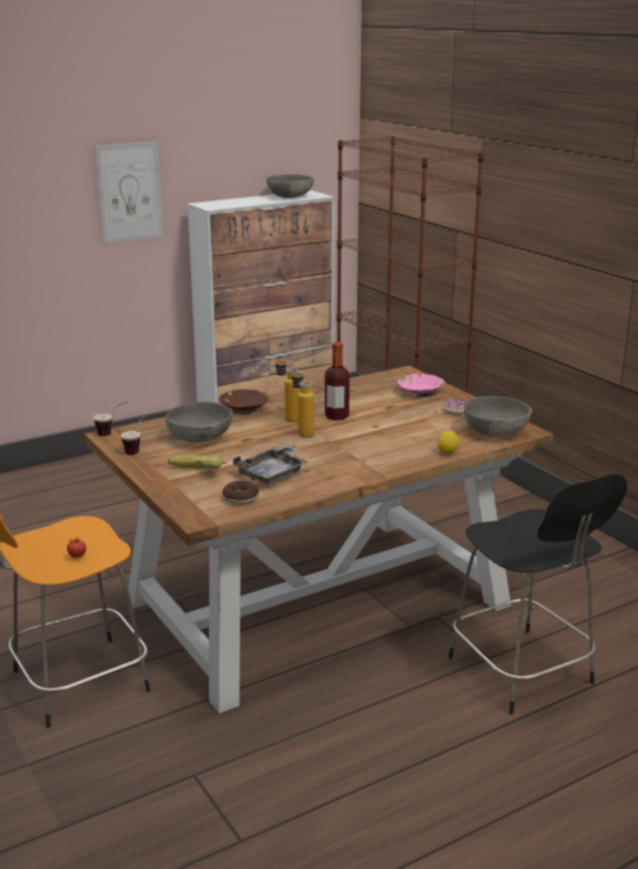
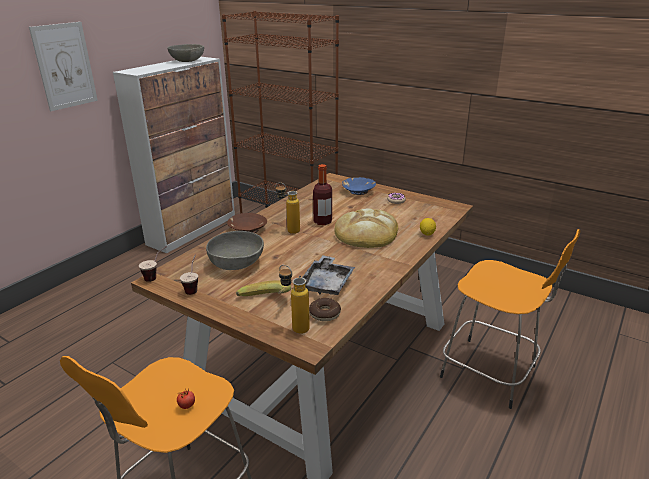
camera: 25 degrees left, 5 degrees up
(302, 432) = (311, 240): bottle -> bottle (295, 327)
(374, 437) = (366, 233): none -> bread
(420, 392) = (358, 191): pink bowl -> blue bowl
(496, 431) = (438, 210): grey bowl -> none
(523, 673) = (491, 373): black stool -> orange stool

